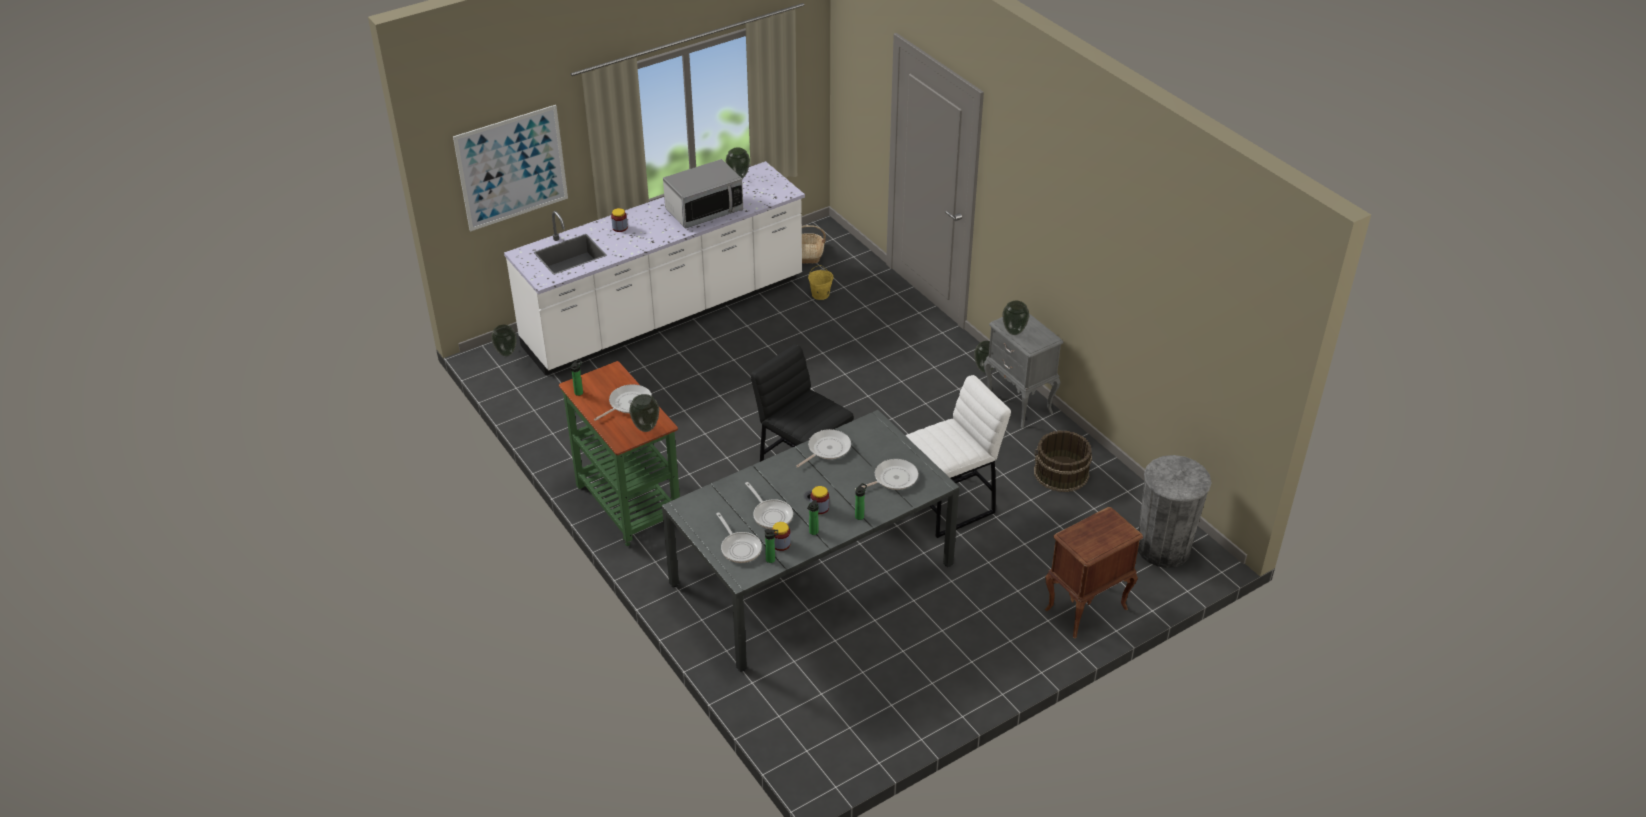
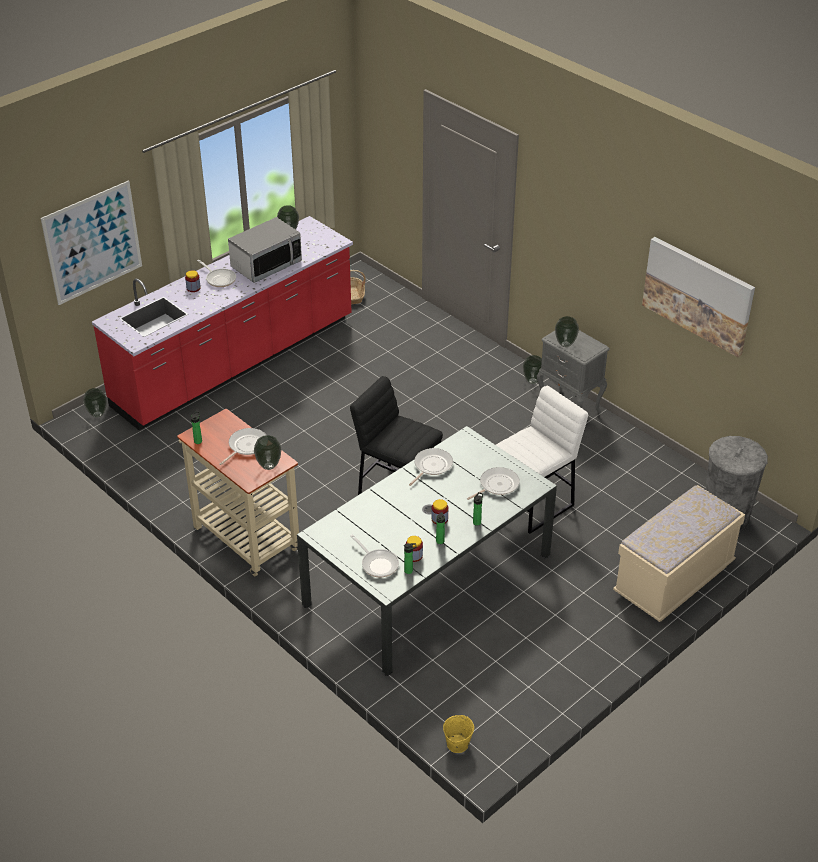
camera: 10 degrees left, 0 degrees up
(627, 504) = (244, 538): green cart -> beige cart
(665, 314) = (235, 363): white counter -> red counter
(771, 514) = (398, 530): frying pan -> frying pan (219, 279)
(820, 295) = (370, 331): yellow bucket -> yellow bucket (457, 744)
(1061, 473) = (621, 464): brown bucket -> none
(1086, 610) = (674, 580): brown nightstand -> beige bench
(1153, 291) = (698, 295): none -> picture

